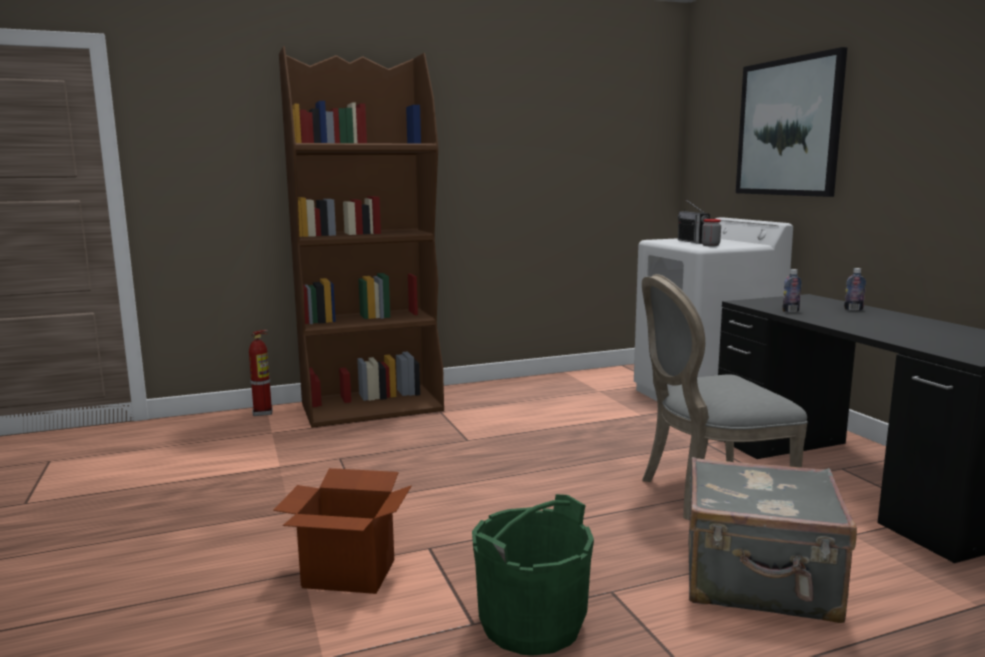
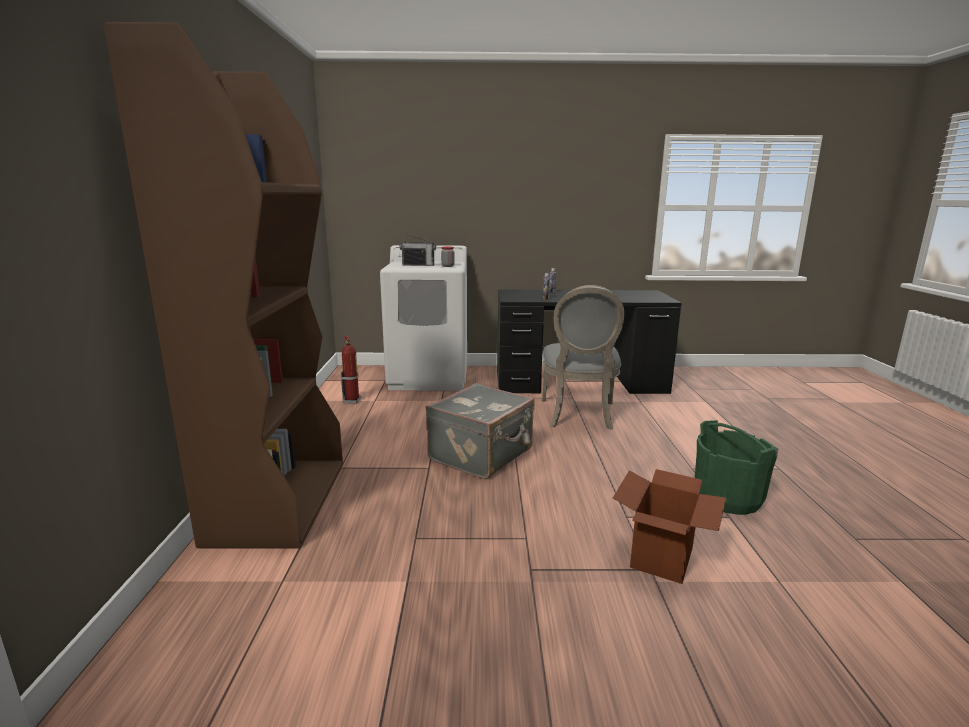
camera: 70 degrees left, 5 degrees up
(263, 412) = (188, 584): fire extinguisher -> fire extinguisher (352, 400)
(760, 582) = (685, 432): grey suitcase -> grey suitcase (482, 455)
(788, 127) = (447, 179): picture -> none

